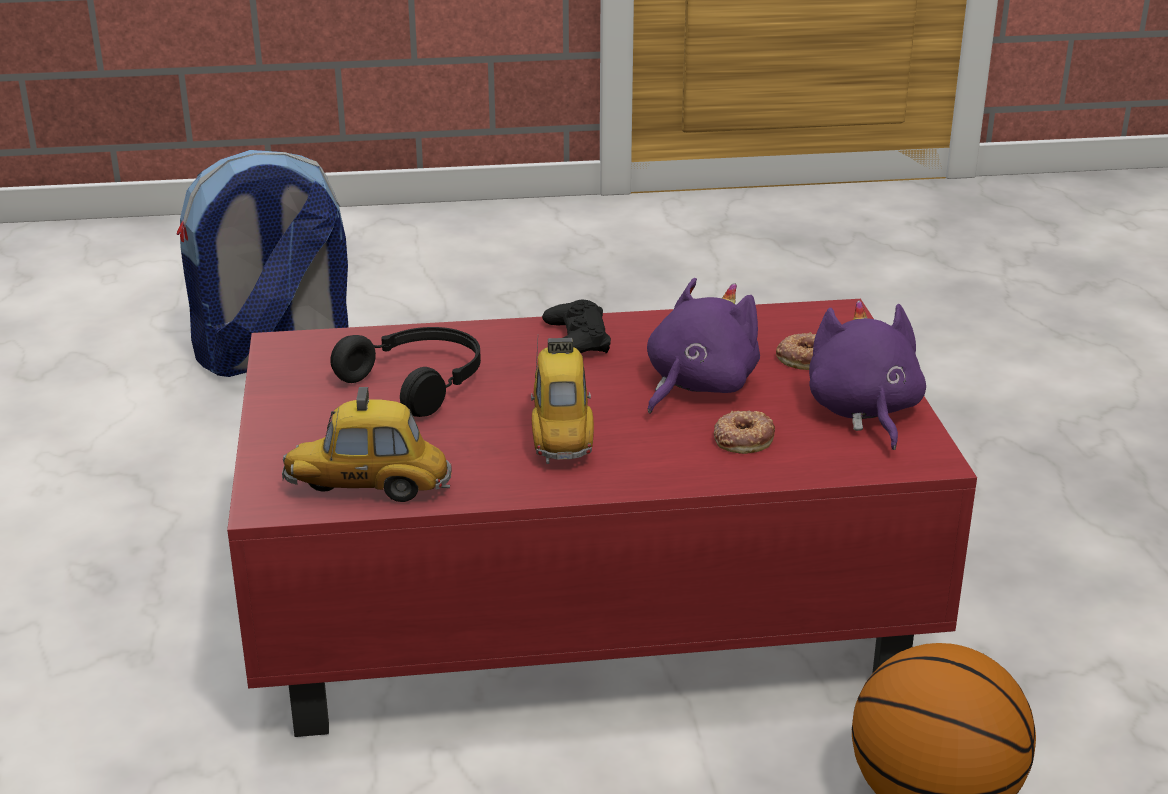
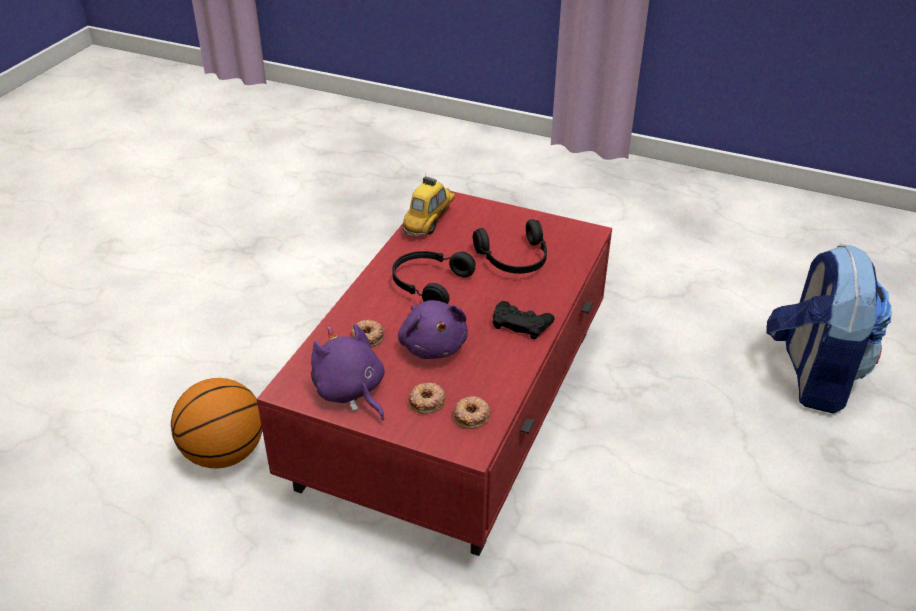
camera: 120 degrees right, 10 degrees up
(561, 431) = (428, 284): toy car -> black headphones
(789, 325) = (472, 415): none -> donut
(863, 412) = (350, 392): purple plush toy -> purple plush toy turned 150 degrees counterclockwise

